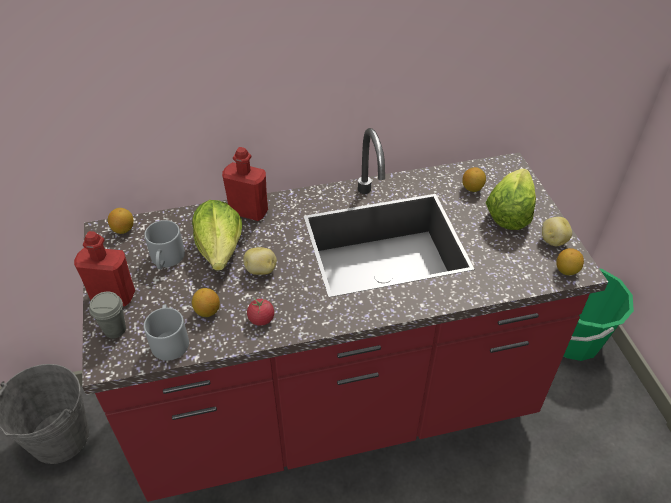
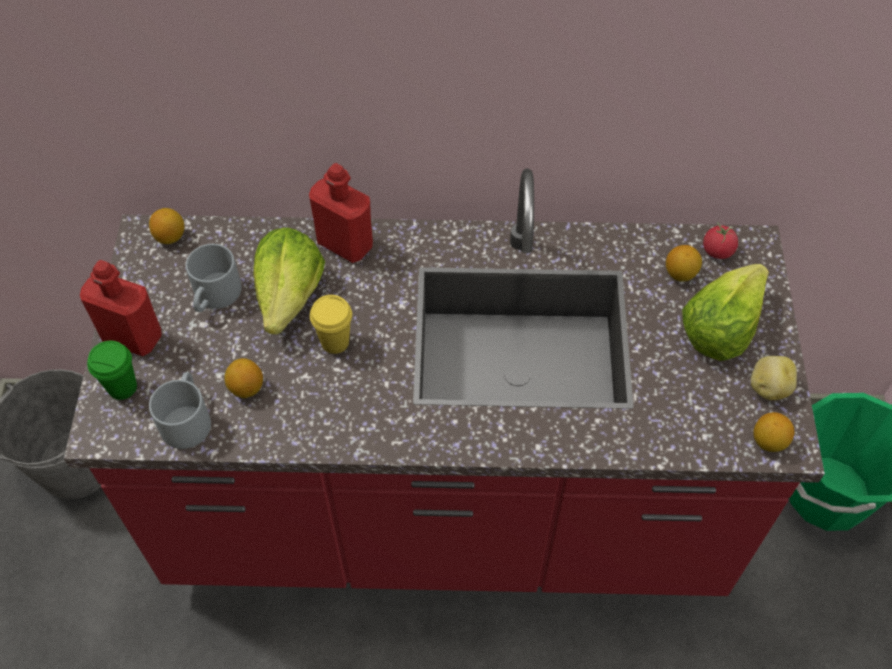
camera: 15 degrees right, 10 degrees up
(115, 330) = (122, 387): grey cup -> green cup
(261, 270) = (335, 342): potato -> yellow cup
(261, 319) = (313, 416): tomato -> tomato (717, 251)

